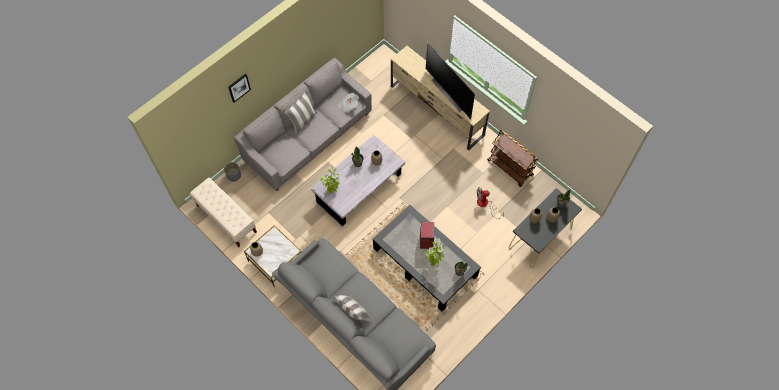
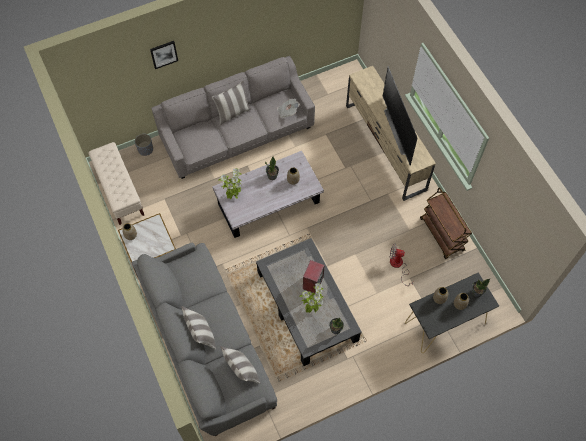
camera: 20 degrees right, 0 degrees up
(399, 331) = (241, 371): none -> pillow

